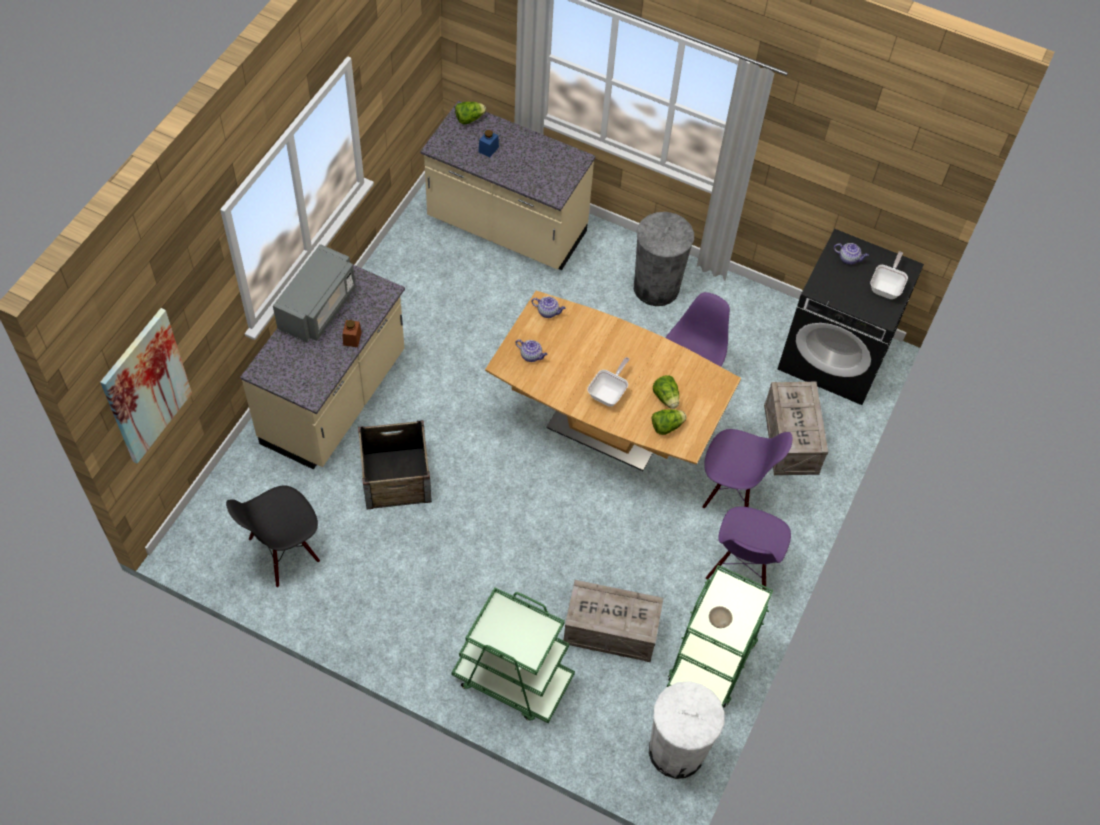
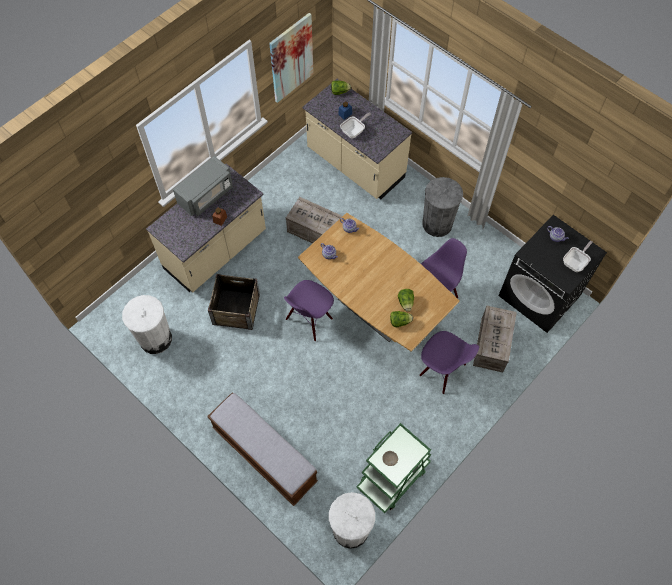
camera: 20 degrees right, 5 degrees up
(146, 386) = (72, 225): picture -> picture (291, 58)
(284, 551) = (155, 339): black chair -> white trash can
(512, 678) = (264, 454): green cart -> bench
(609, 393) = (370, 290): frying pan -> frying pan (354, 131)
(612, 630) = (336, 440): crate -> crate (316, 231)
(742, 570) = (431, 423): purple chair -> purple chair (309, 320)

